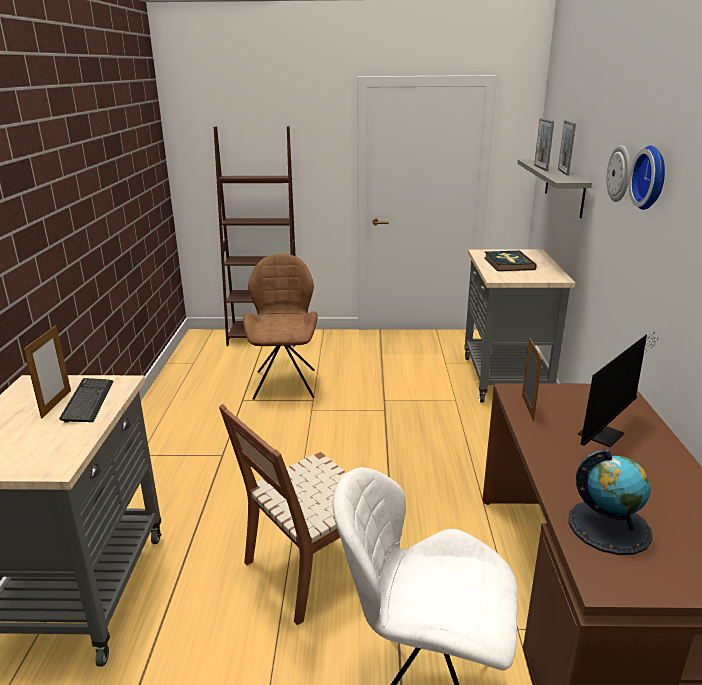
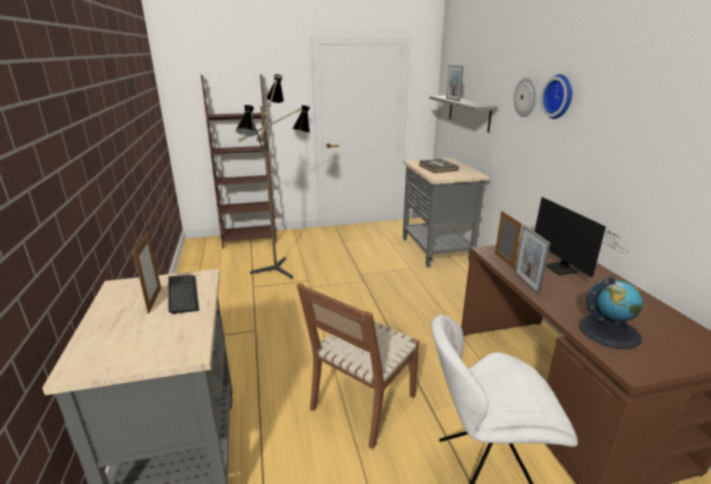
camera: 15 degrees left, 0 degrees up
(285, 383) = (281, 270): brown chair -> floor lamp
(563, 172) = (470, 101): picture frame -> picture frame (526, 282)
(605, 432) = (562, 270): monitor -> monitor turned 135 degrees clockwise

